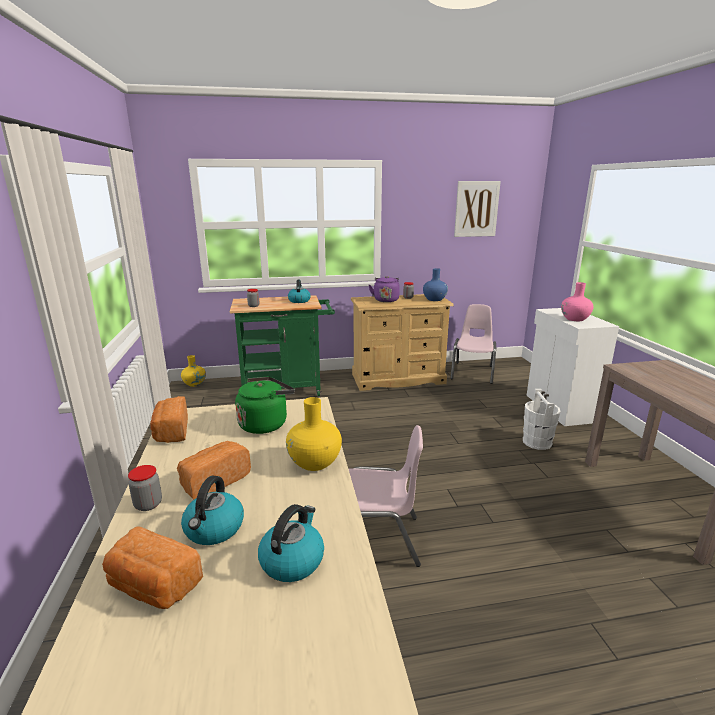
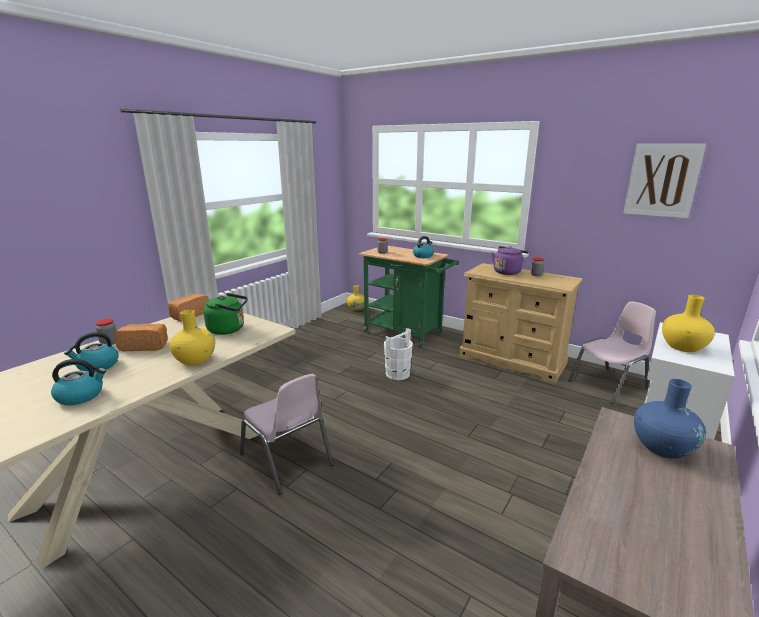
camera: 45 degrees right, 0 degrees up
(153, 586) = (40, 374): bread -> none
(434, 299) = (560, 282): blue vase -> blue vase (662, 447)
(537, 442) = (554, 480): white bucket -> white bucket (398, 374)
(574, 319) = (682, 347): pink vase -> yellow vase

